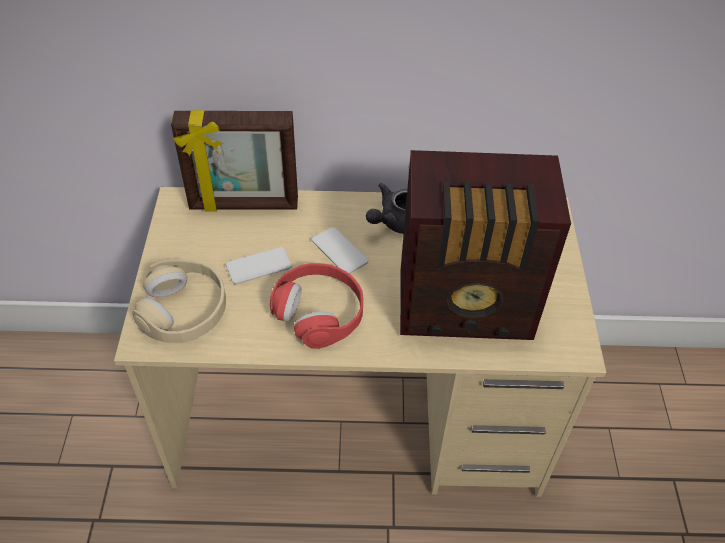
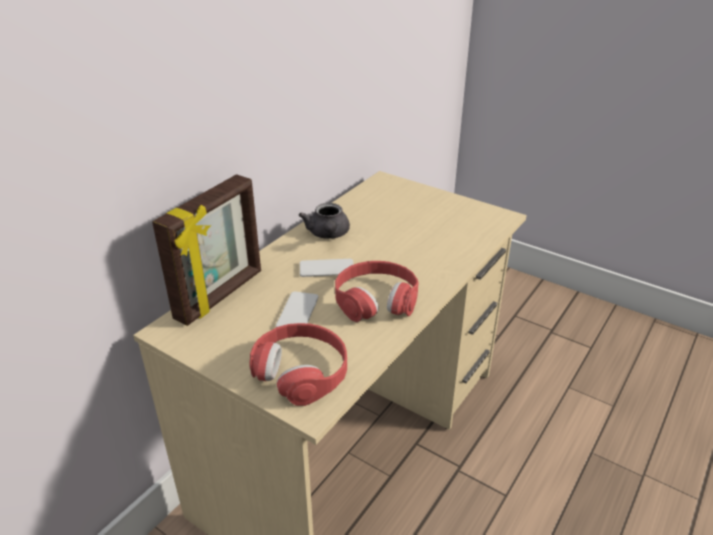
camera: 55 degrees left, 15 degrees down
(184, 310) = (301, 371): beige headphones -> red headphones
(467, 308) = (434, 238): radio -> none

